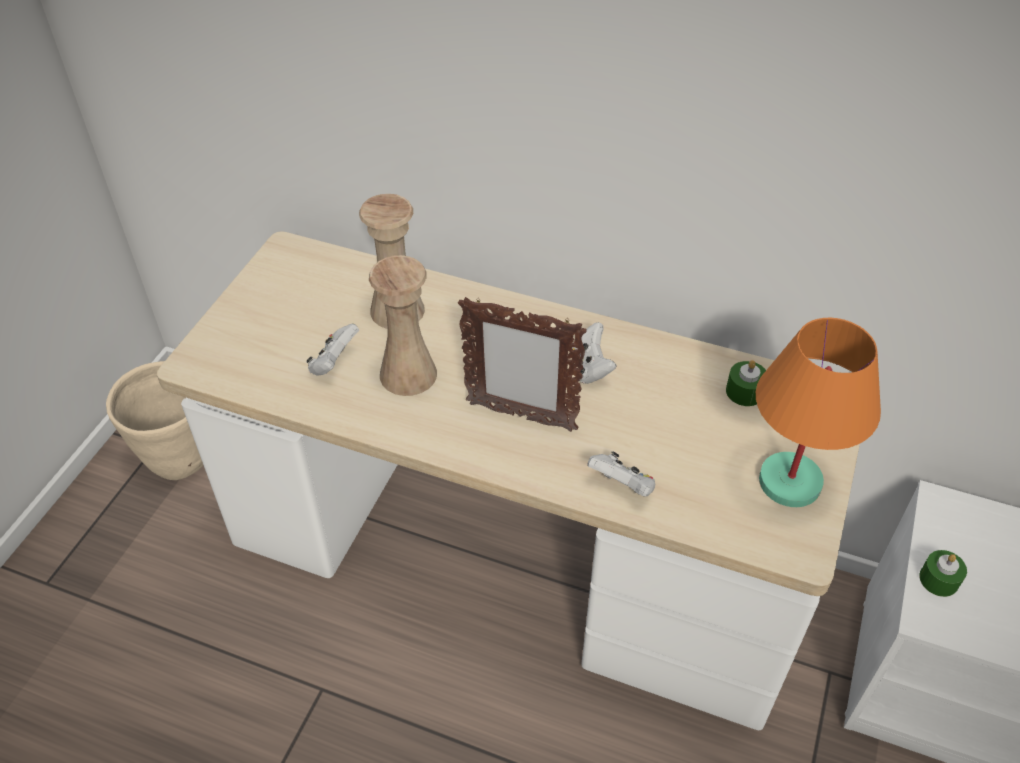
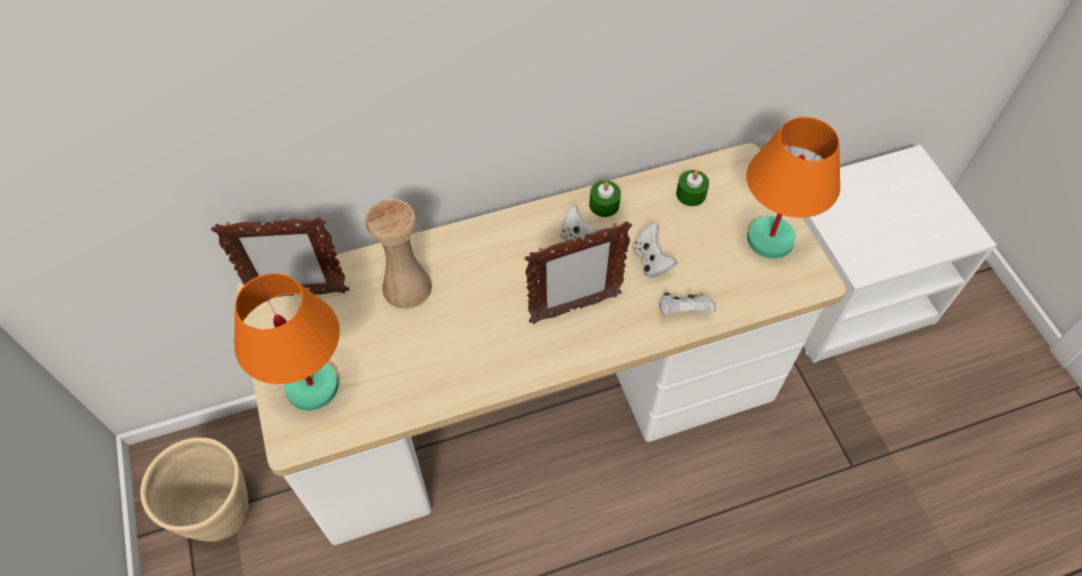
camera: 40 degrees left, 10 degrees up
(248, 336) = (313, 386): none -> orange table lamp
(311, 265) = (299, 294): none -> picture frame
(334, 363) = (404, 361): white game controller -> white game controller (651, 261)
(408, 374) = (467, 331): beige vase -> none
(938, 580) = (848, 240): green candle -> green candle (604, 205)

